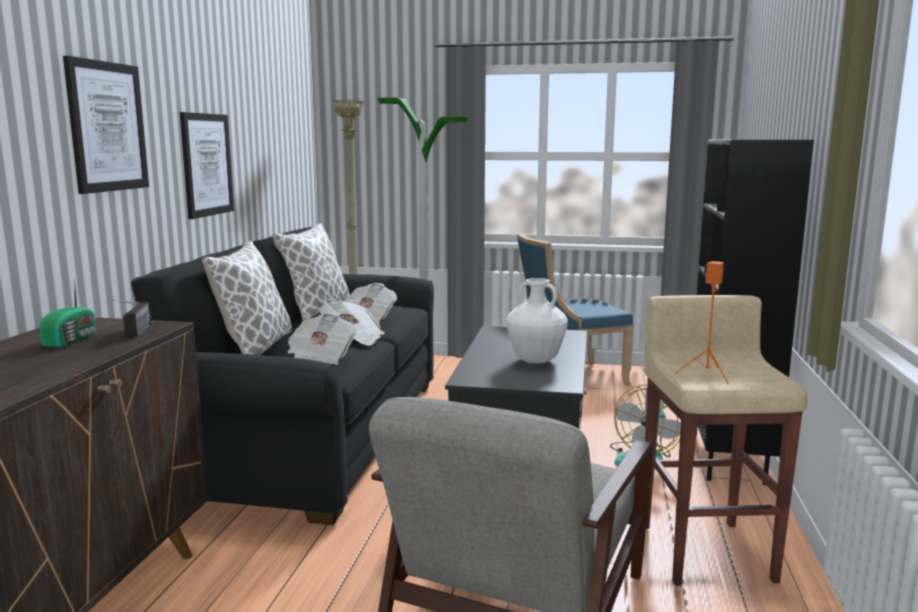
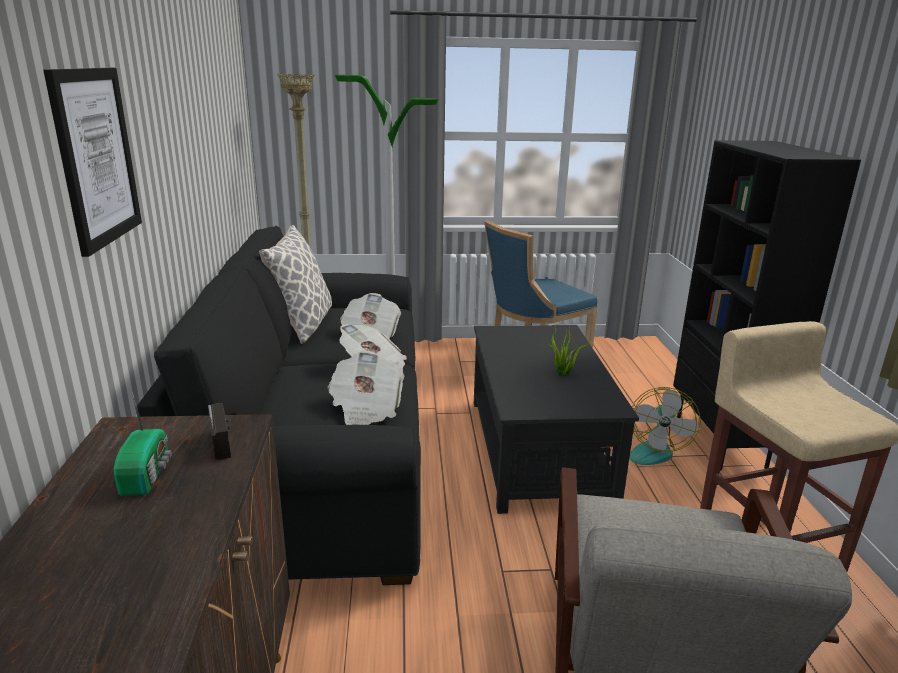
camera: 15 degrees left, 10 degrees up
(206, 164) = (180, 175): picture -> none
(254, 348) = (277, 394): pillow -> none
(536, 361) = (563, 374): white vase -> potted plant
(707, 375) = (804, 414): orange speaker -> none

